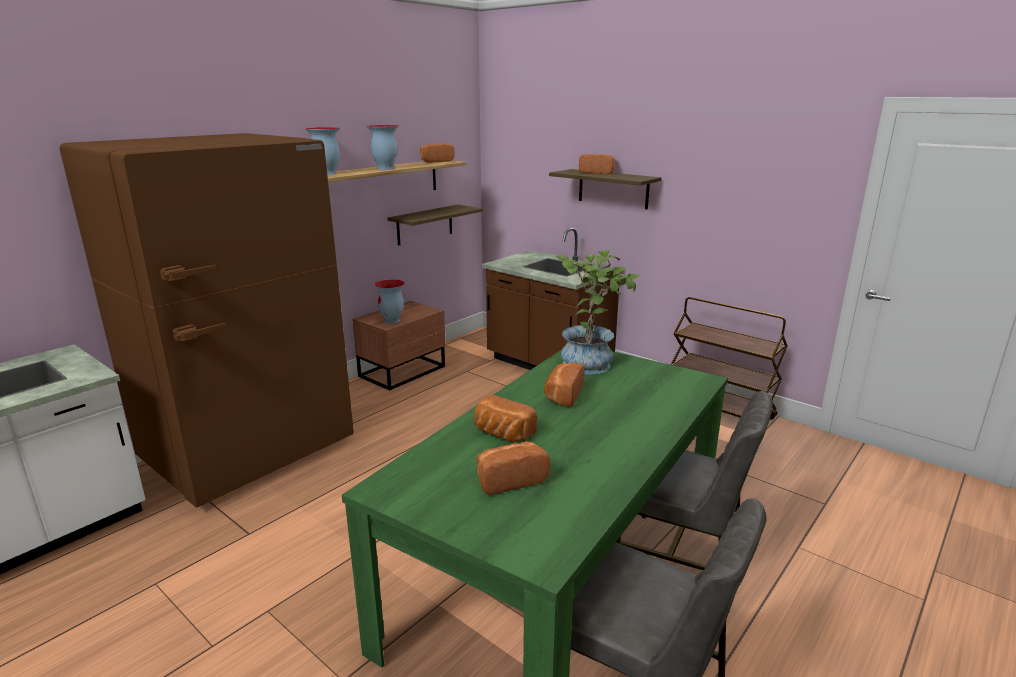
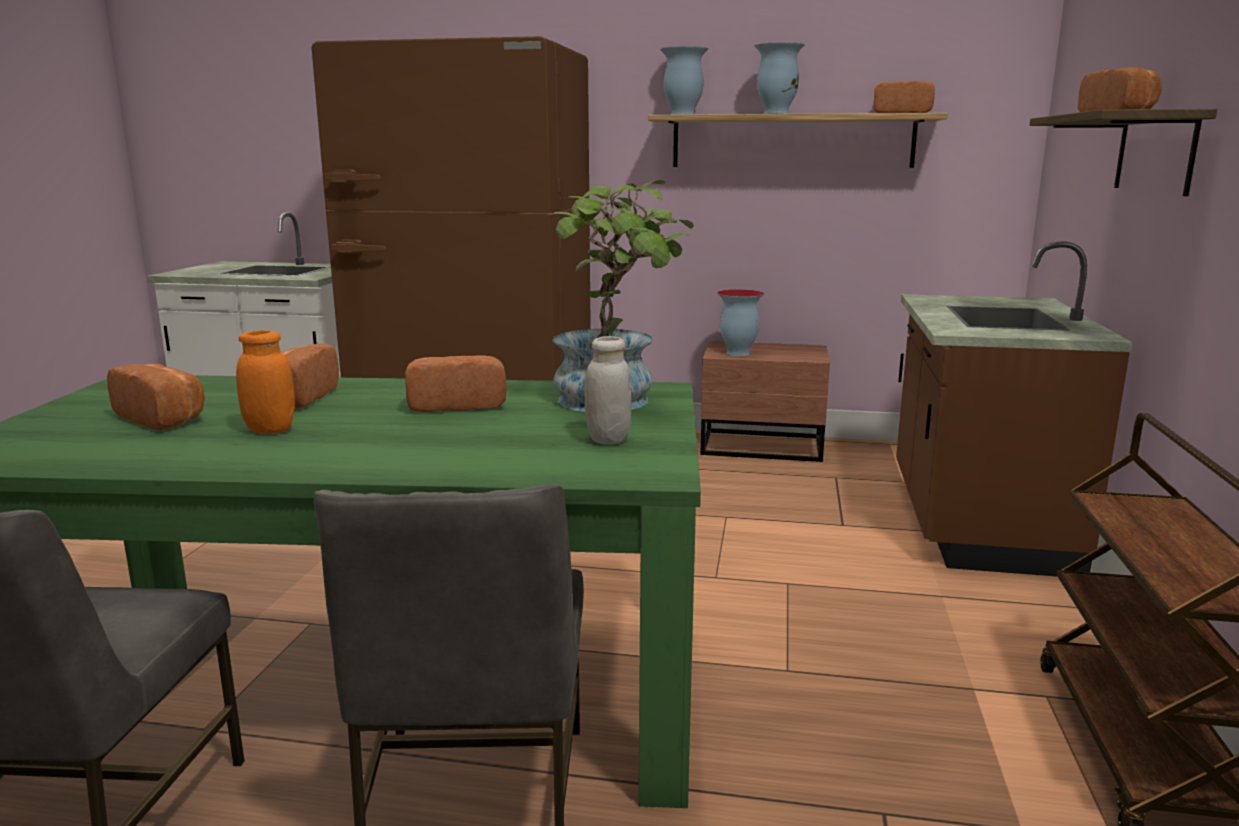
camera: 60 degrees right, 5 degrees down
(425, 224) = (880, 225): shelf -> none
(568, 448) = (270, 430): none -> orange jar
(651, 377) = (608, 439): none -> white jar

